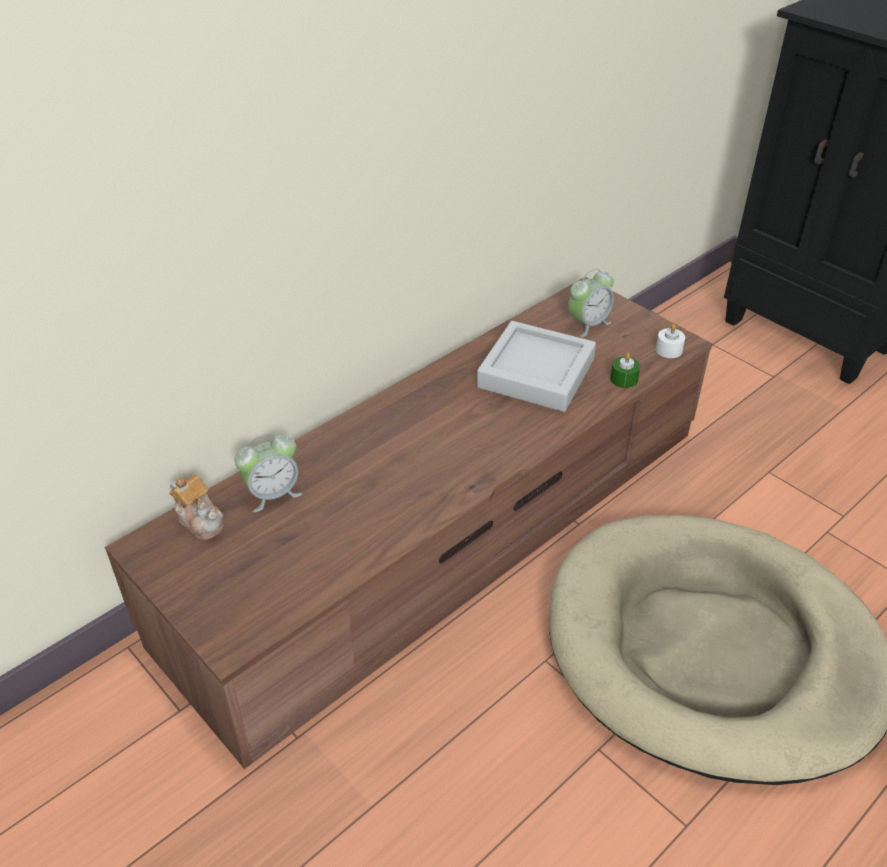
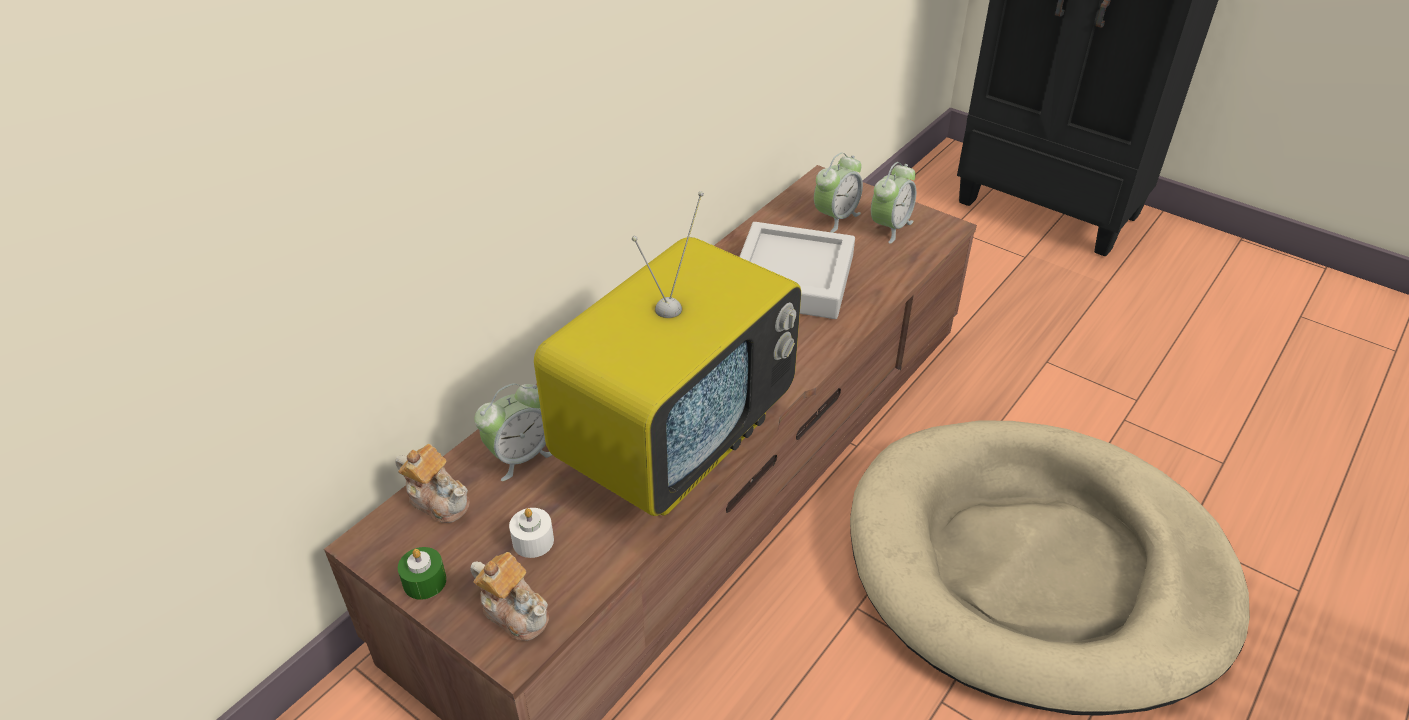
camera: 10 degrees left, 0 degrees up
(238, 616) = (515, 611): none -> teapot
(401, 496) = (674, 440): none -> television
(624, 379) = (892, 275): green candle -> green candle (424, 581)
(634, 338) = (890, 227): none -> alarm clock
(669, 350) = (932, 237): white candle -> white candle (533, 541)

